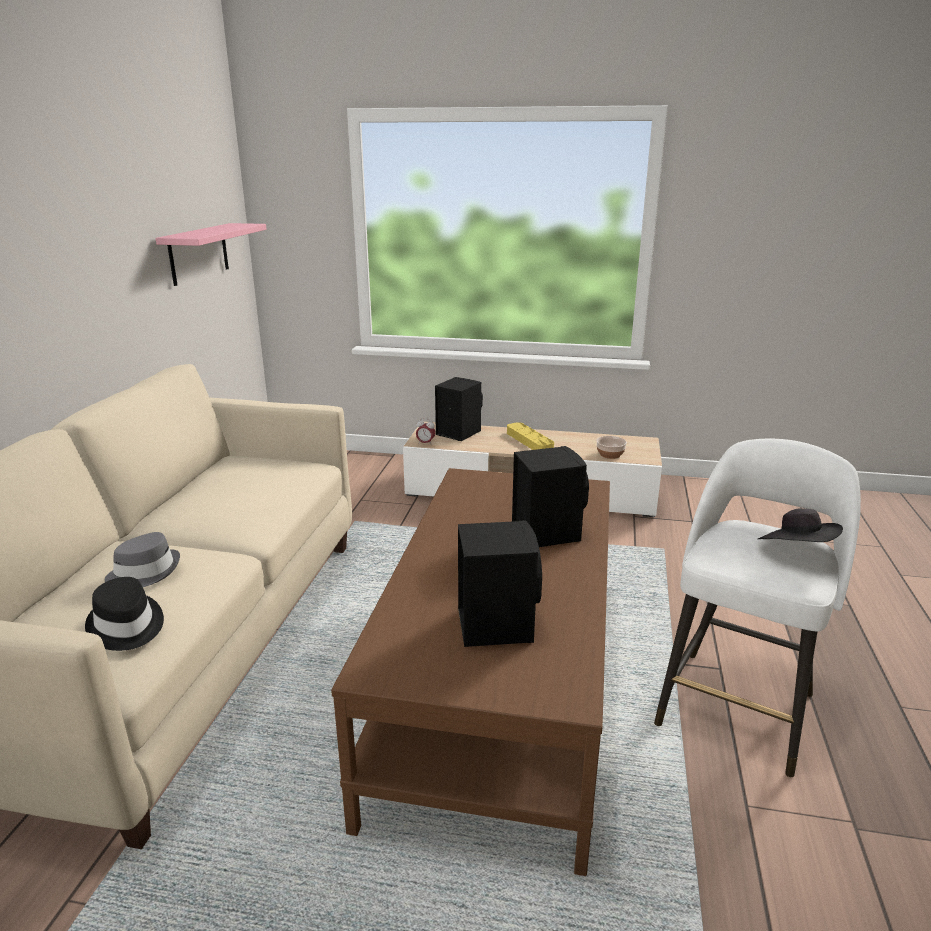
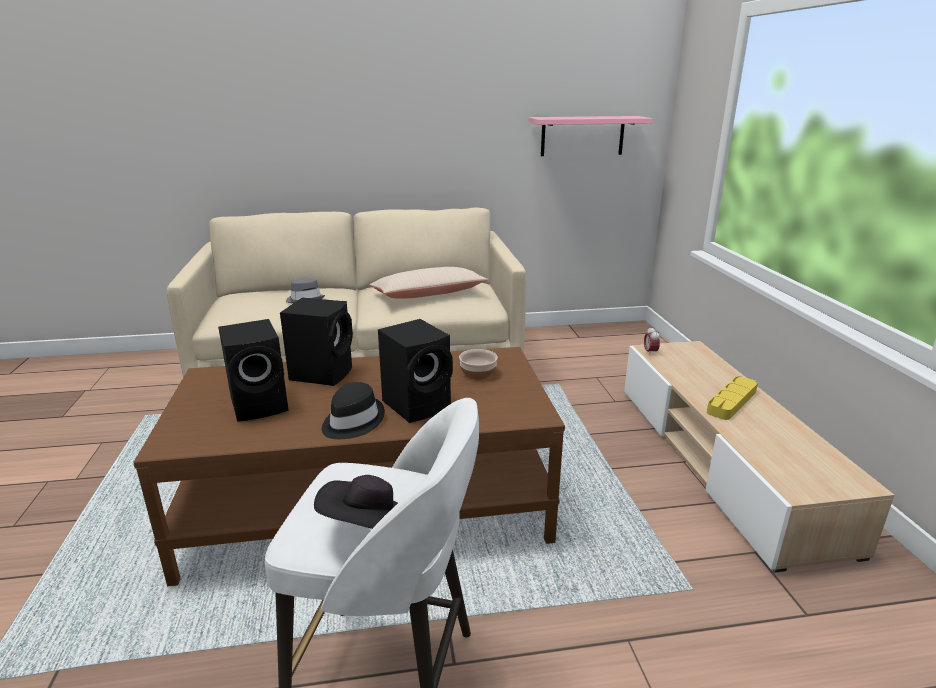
camera: 70 degrees right, 0 degrees up
(126, 626) = (250, 310): black hat -> black hat (352, 421)
(244, 486) = (428, 294): none -> beige pillow
(457, 432) = (697, 361): black speaker -> black speaker (323, 373)
(610, 454) = (769, 459): bowl -> bowl (477, 374)

